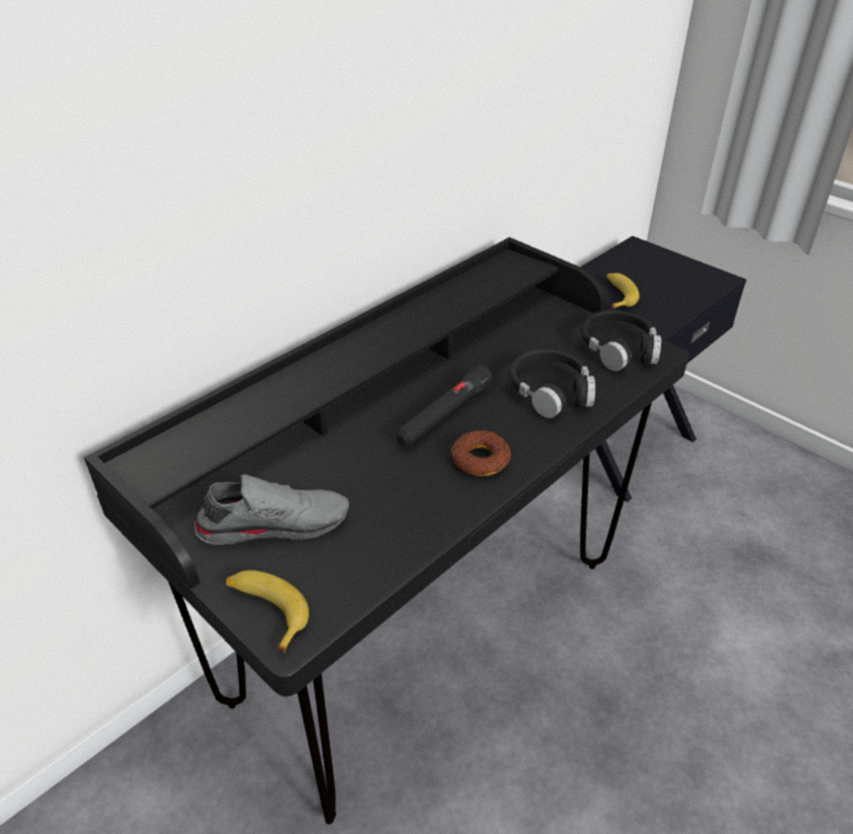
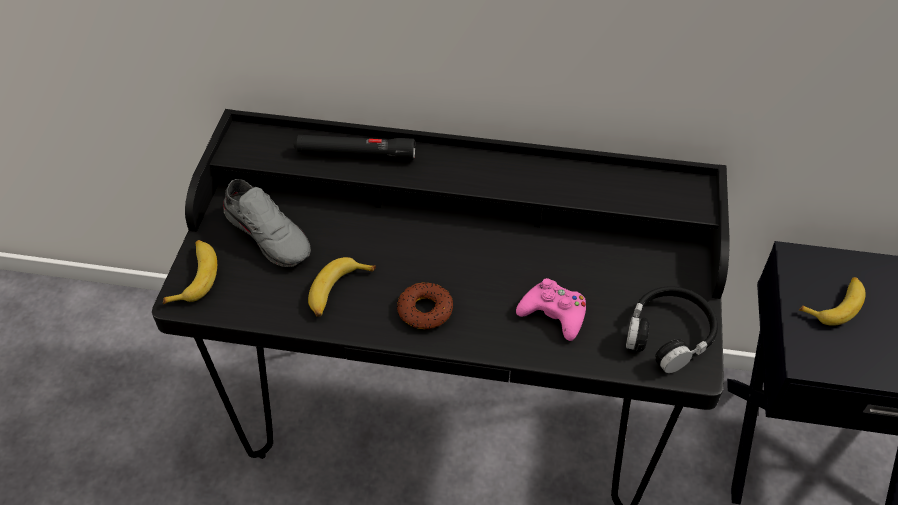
camera: 55 degrees right, 10 degrees up
(402, 506) = (337, 292): none -> banana
(444, 414) = (459, 261): black flashlight -> black flashlight (355, 154)
(550, 391) = (553, 314): black headphones -> pink game controller

